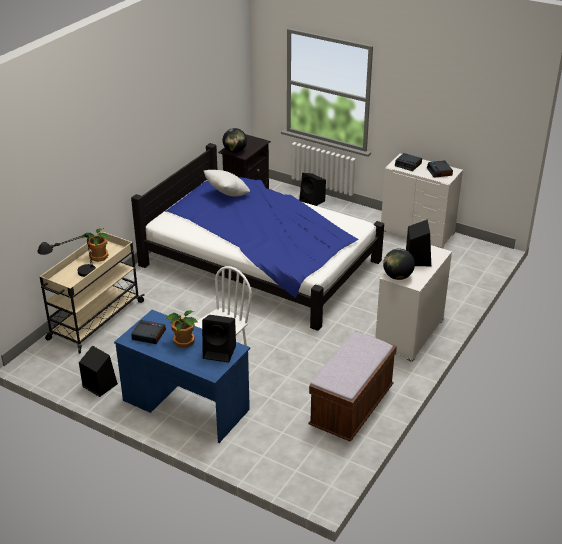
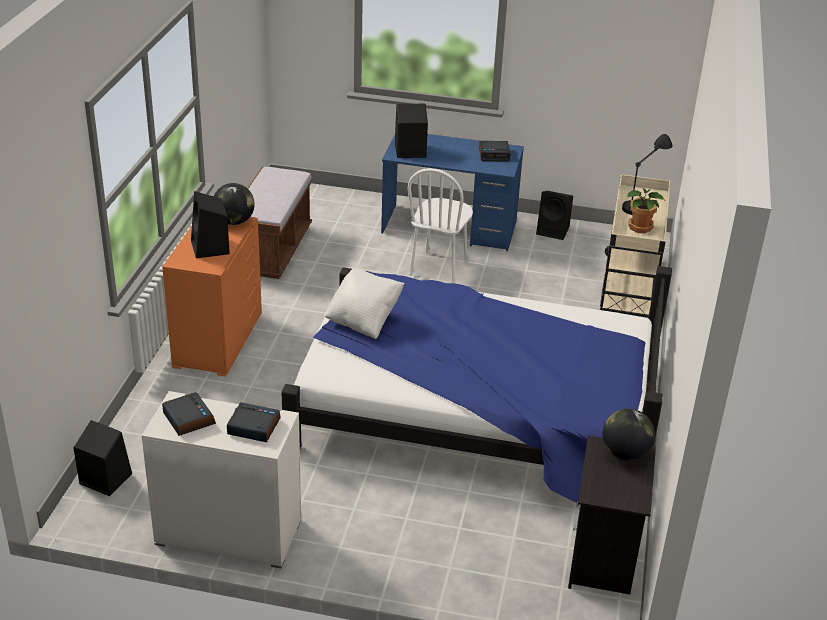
camera: 160 degrees right, 0 degrees up
(183, 341) = (453, 154): potted plant -> none
(227, 195) = (571, 383): white pillow -> white pillow (364, 320)
(312, 201) = (461, 574): black speaker -> black speaker (104, 479)
(410, 334) = (217, 340): white dresser -> orange dresser

